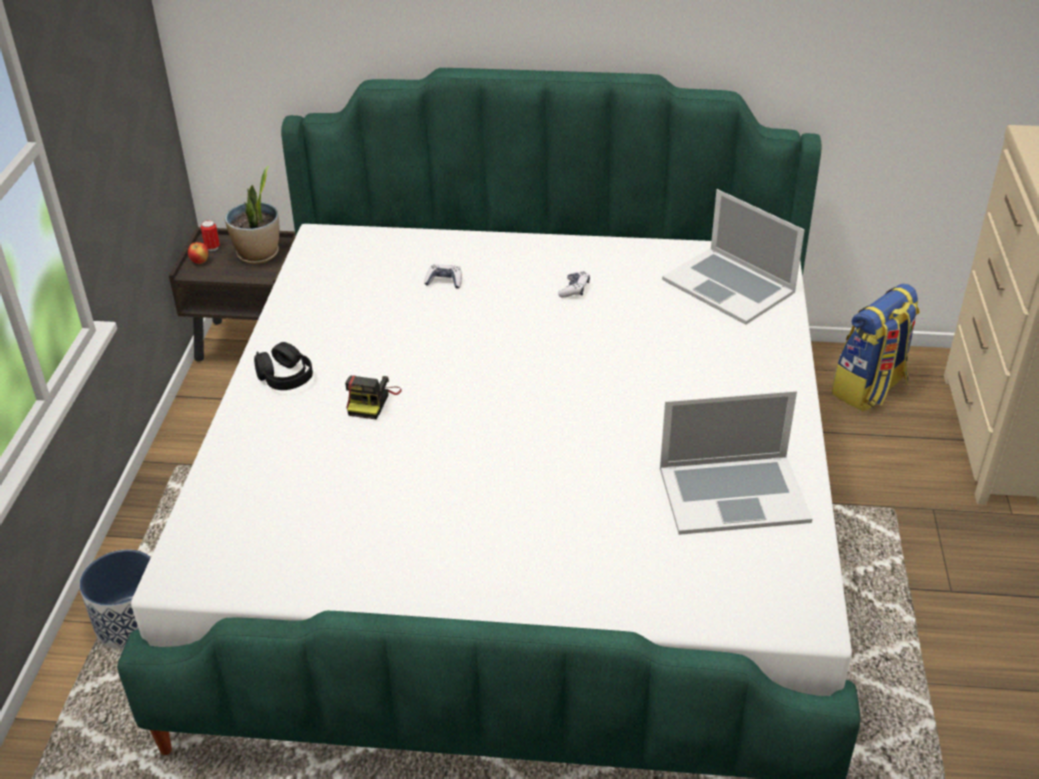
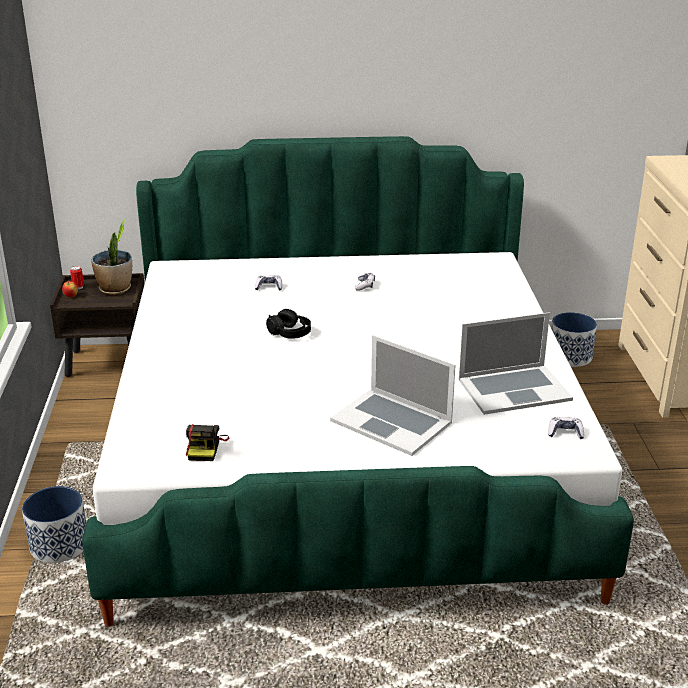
camera: 10 degrees left, 10 degrees down
(285, 377) = (168, 349): black headphones -> black headphones (289, 333)
(372, 401) = (238, 358): camera -> camera (206, 447)
(729, 285) = (473, 277): laptop -> laptop (392, 421)
(785, 580) = (565, 433): none -> game controller
(869, 389) = (570, 357): backpack -> planter

